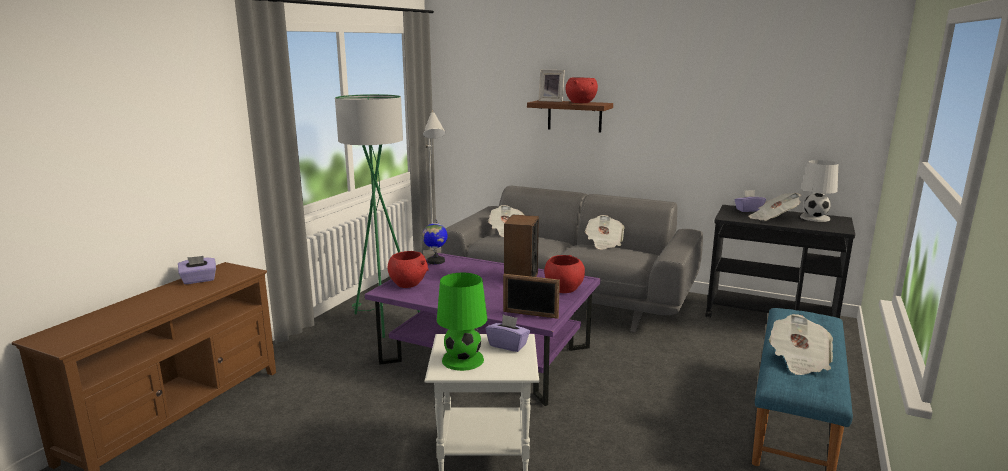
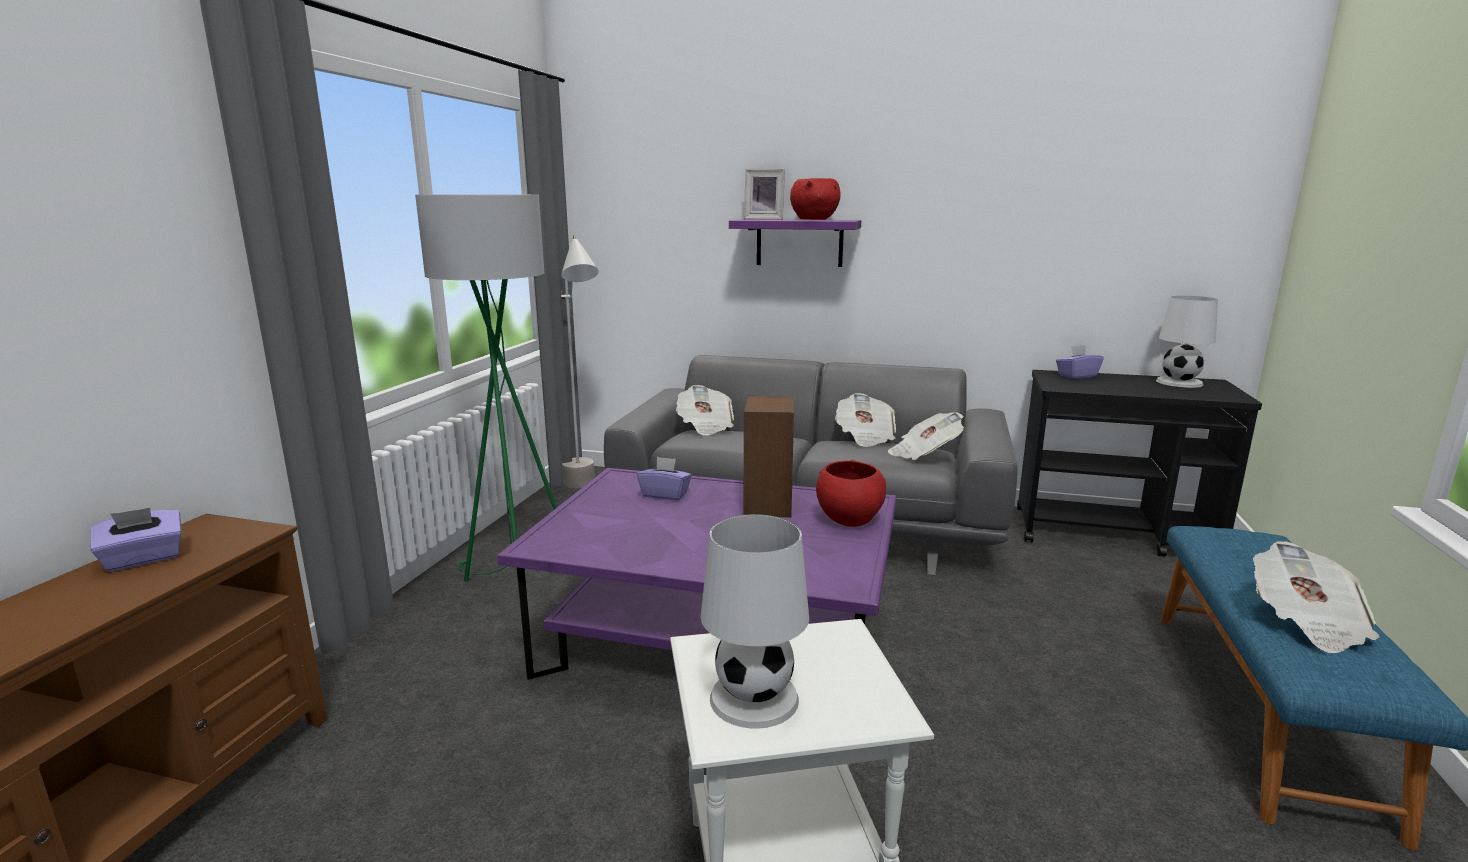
camera: 10 degrees left, 0 degrees up
(408, 284) = (574, 529): red bowl -> none
(435, 261) = (609, 483): globe -> none
(462, 359) = (753, 698): green table lamp -> white table lamp
(508, 345) = (827, 651): purple tissue box -> purple tissue box (665, 494)
(530, 314) = (820, 574): picture frame -> none
(574, 116) = (799, 242): brown shelf -> purple shelf
(773, 218) = (1124, 386): newspaper -> newspaper (924, 454)

